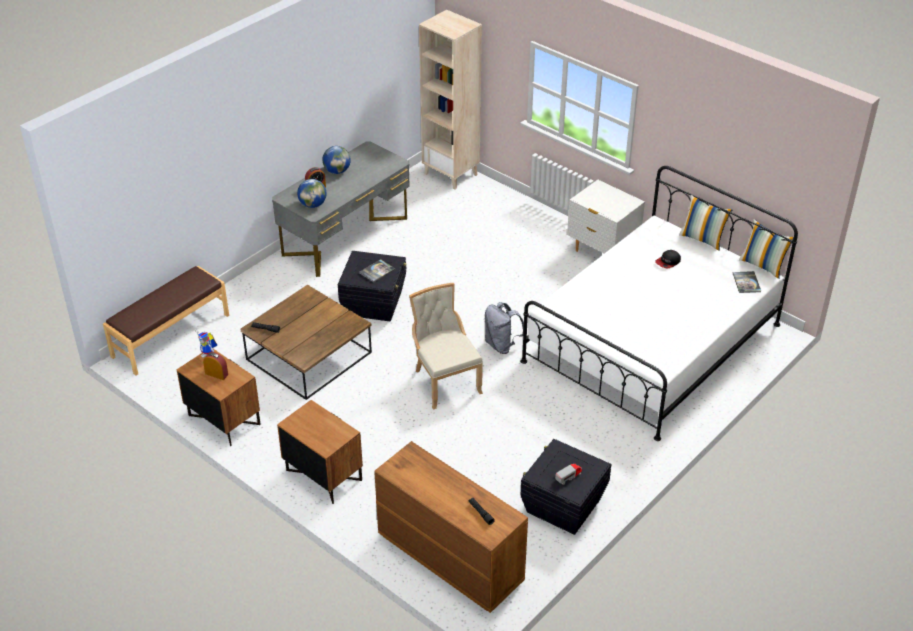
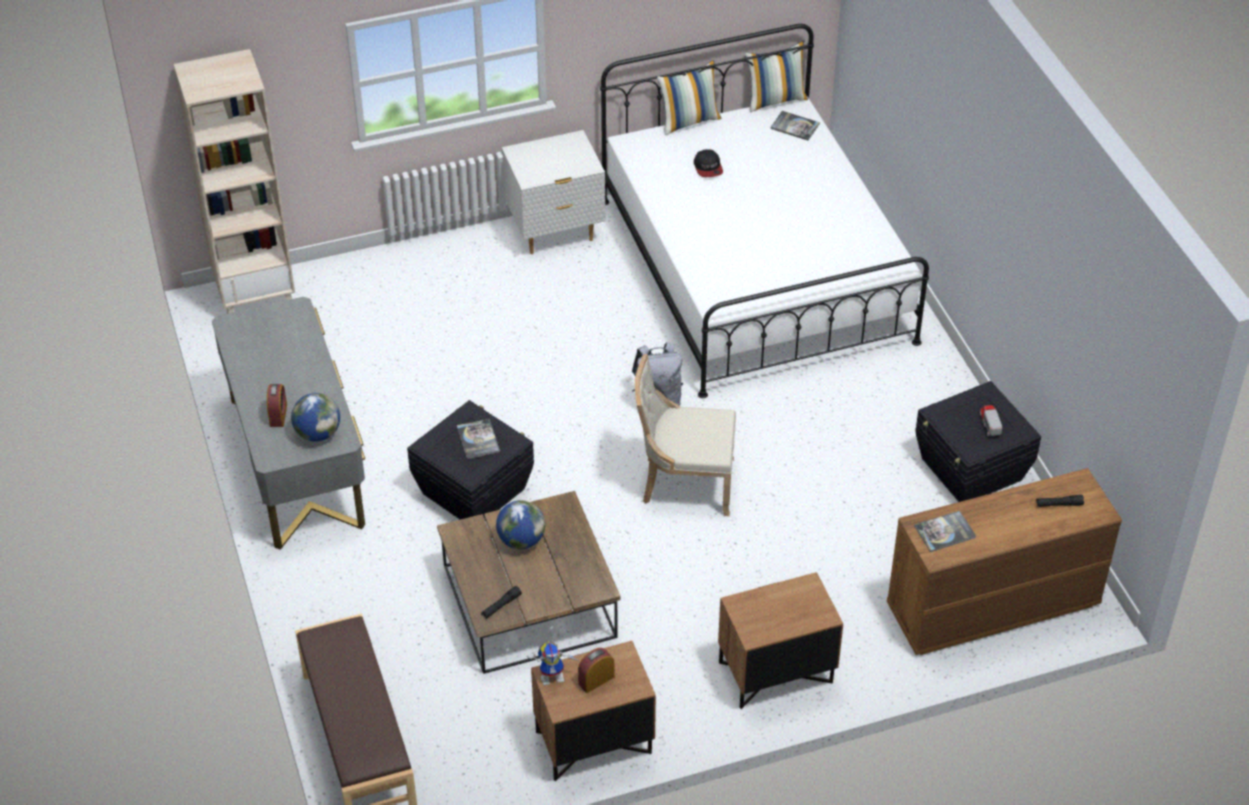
camera: 60 degrees left, 5 degrees up
(337, 171) = (258, 378): globe -> globe (521, 540)
(414, 466) = (944, 532): none -> book

